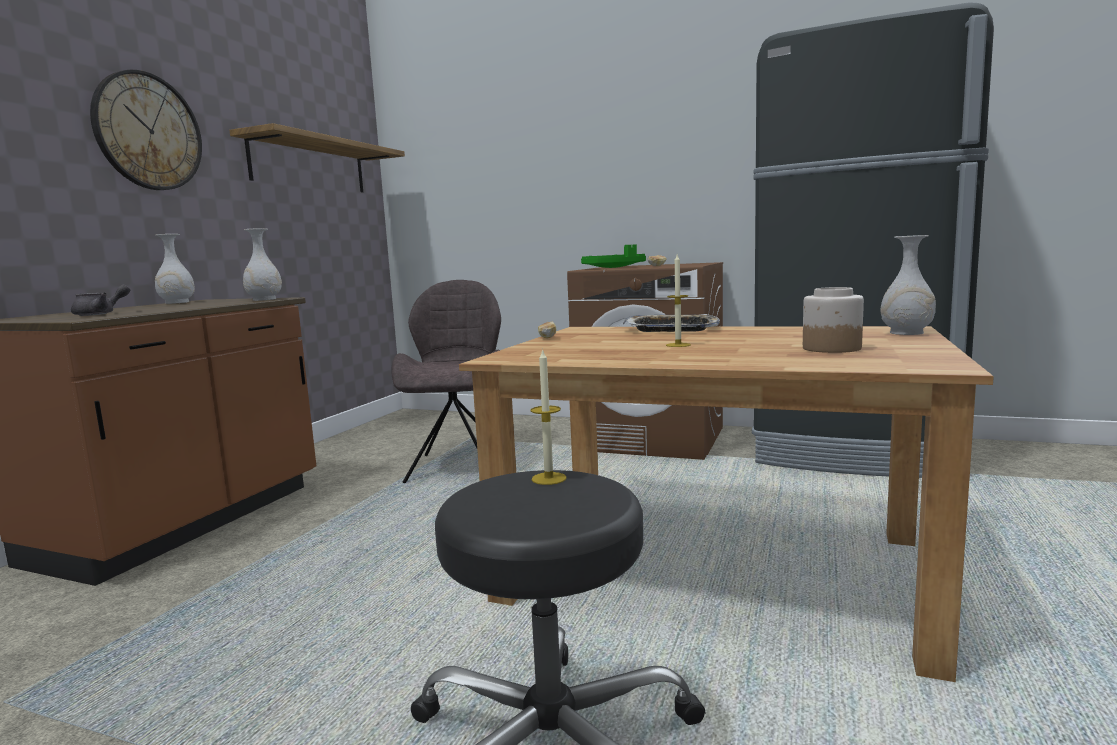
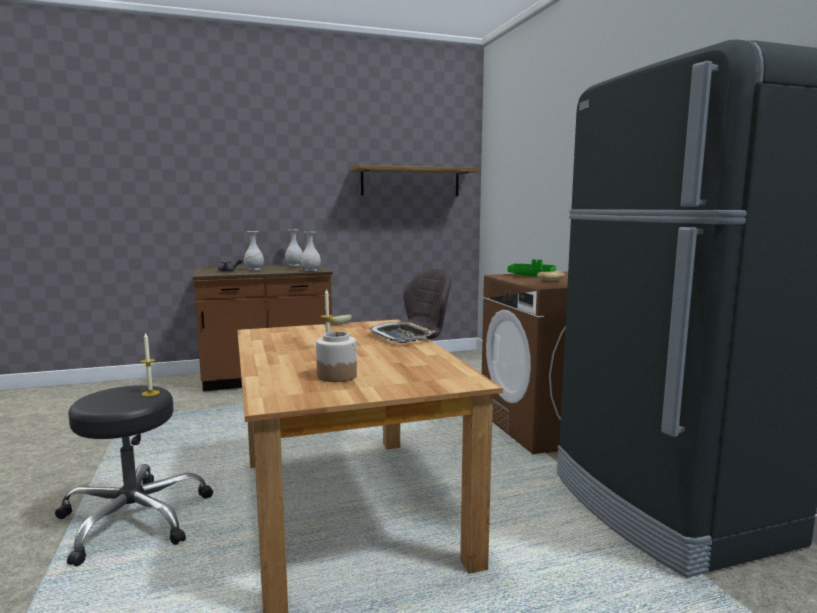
camera: 50 degrees right, 0 degrees up
(148, 131) = (298, 175): wall clock -> none
(906, 333) = (440, 384): white vase -> white vase (254, 269)

